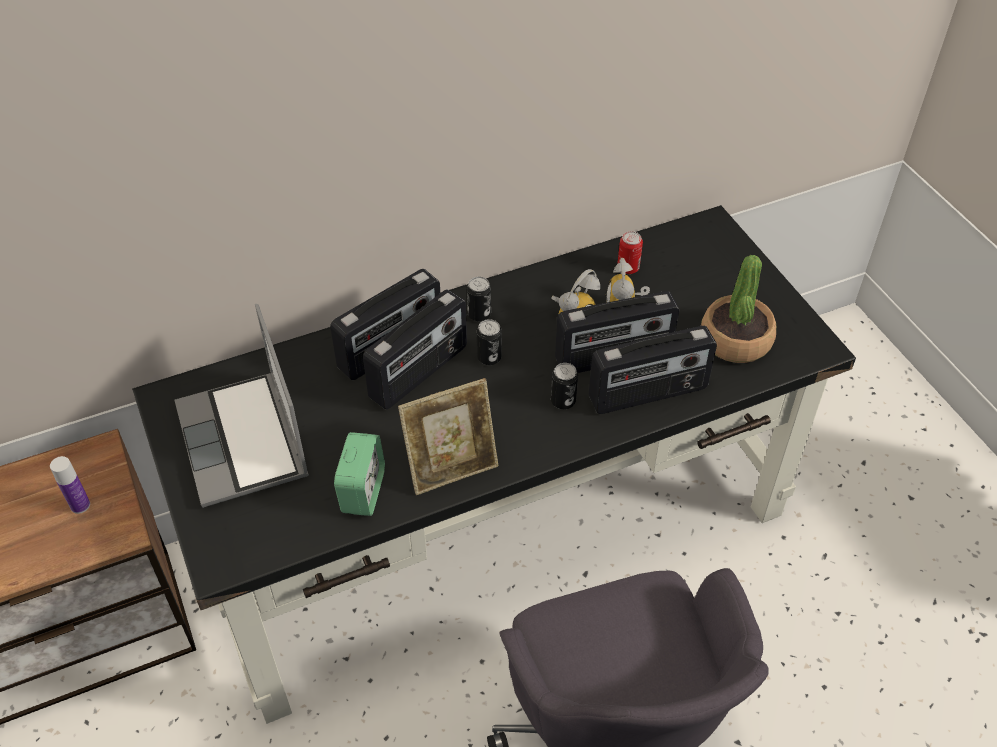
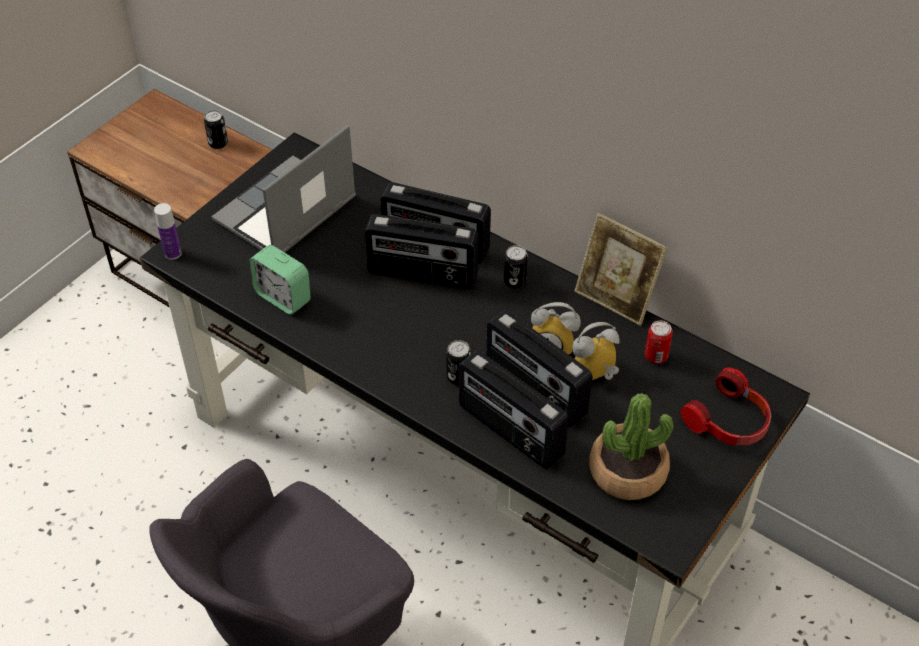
camera: 60 degrees right, 0 degrees up
(80, 505) = (208, 174): bottle -> bottle (173, 253)
(363, 491) = (283, 297): alarm clock -> alarm clock turned 60 degrees clockwise
(451, 468) = (339, 337): picture frame -> picture frame (615, 300)
(489, 357) = (471, 309): can -> can (218, 143)
(721, 259) = (729, 421): none -> headphones

